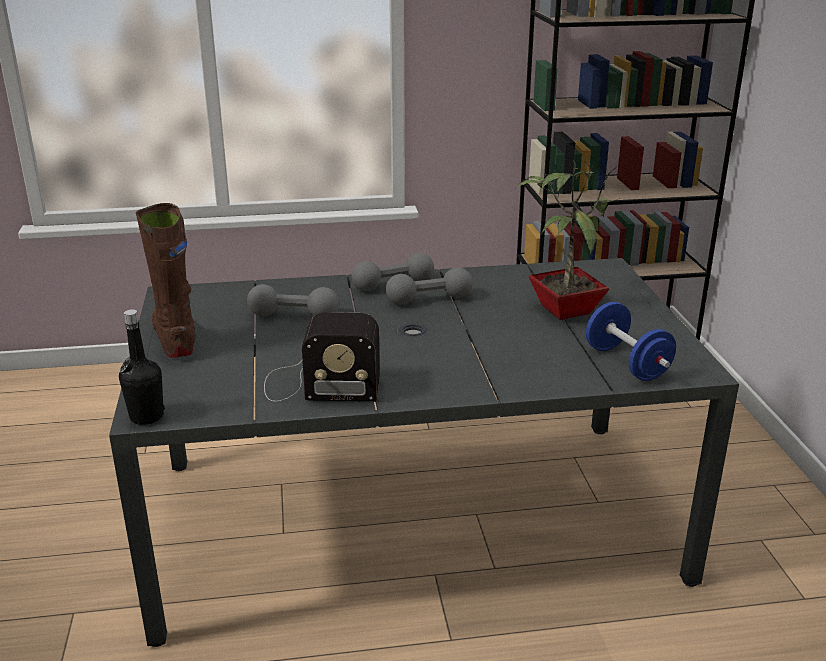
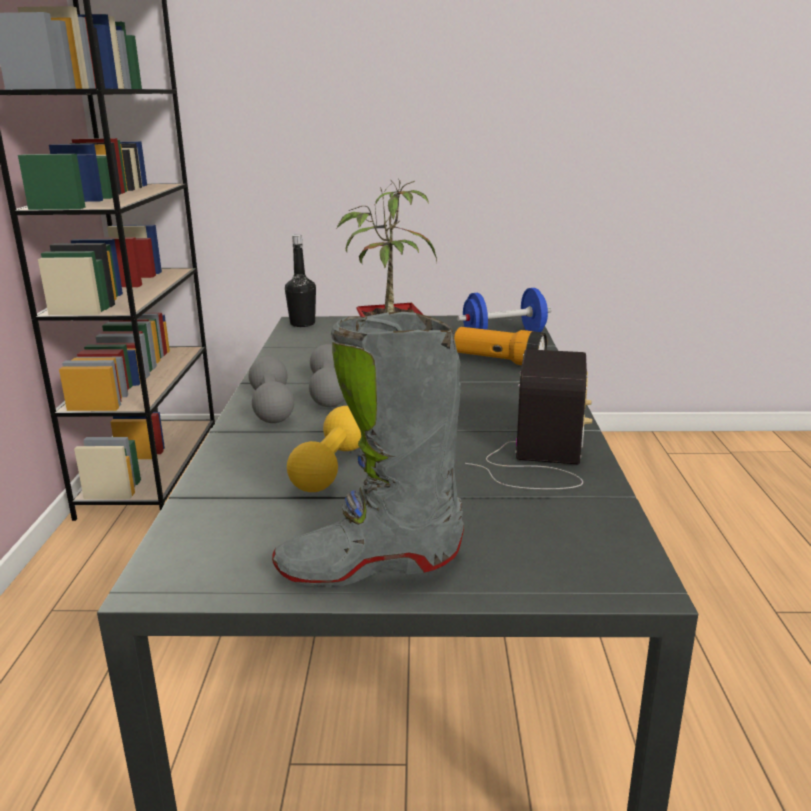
camera: 80 degrees left, 5 degrees down
(146, 416) = (638, 578): black bottle -> black bottle (302, 324)
(175, 338) = (370, 565): brown boot -> grey boot
(293, 315) = (331, 468): grey dumbbell -> yellow dumbbell
(540, 363) = (499, 361): none -> flashlight

